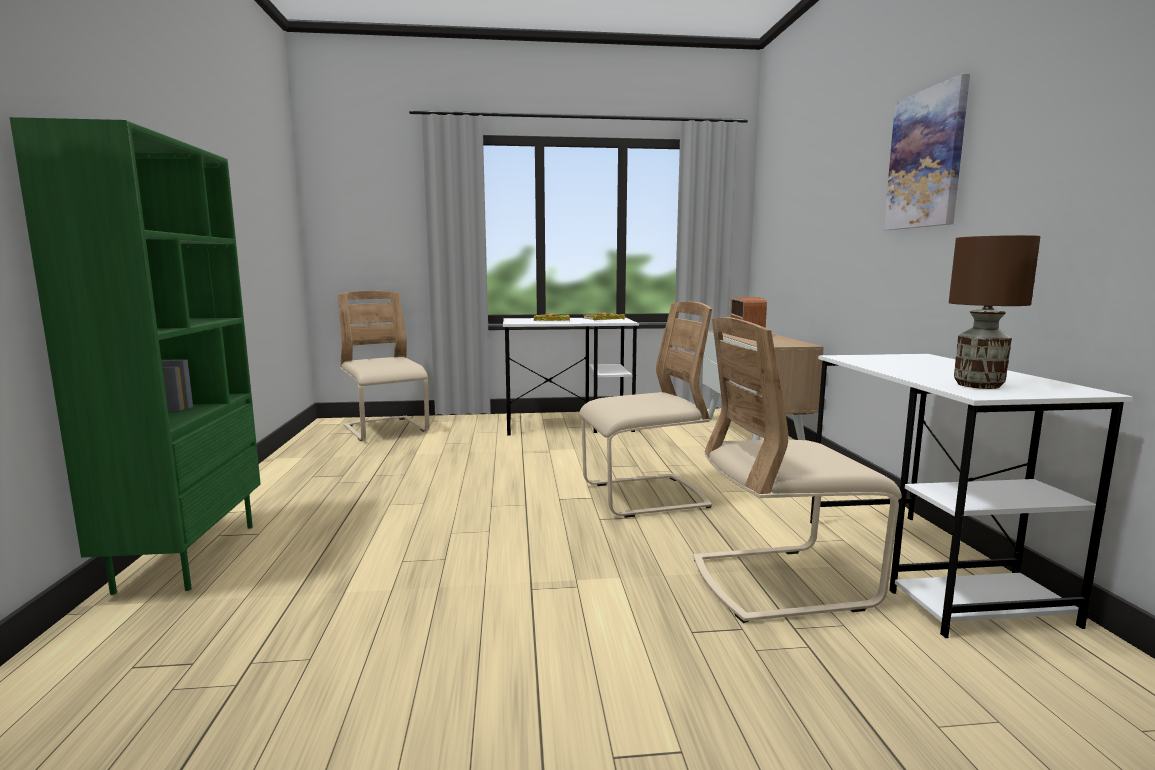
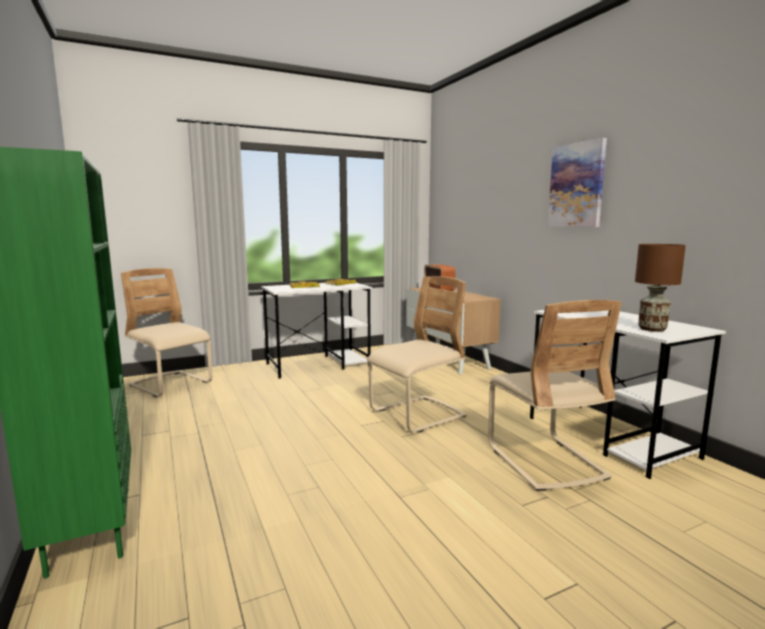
camera: 20 degrees left, 0 degrees up
(781, 582) = (545, 461): beige chair -> beige chair turned 75 degrees counterclockwise

